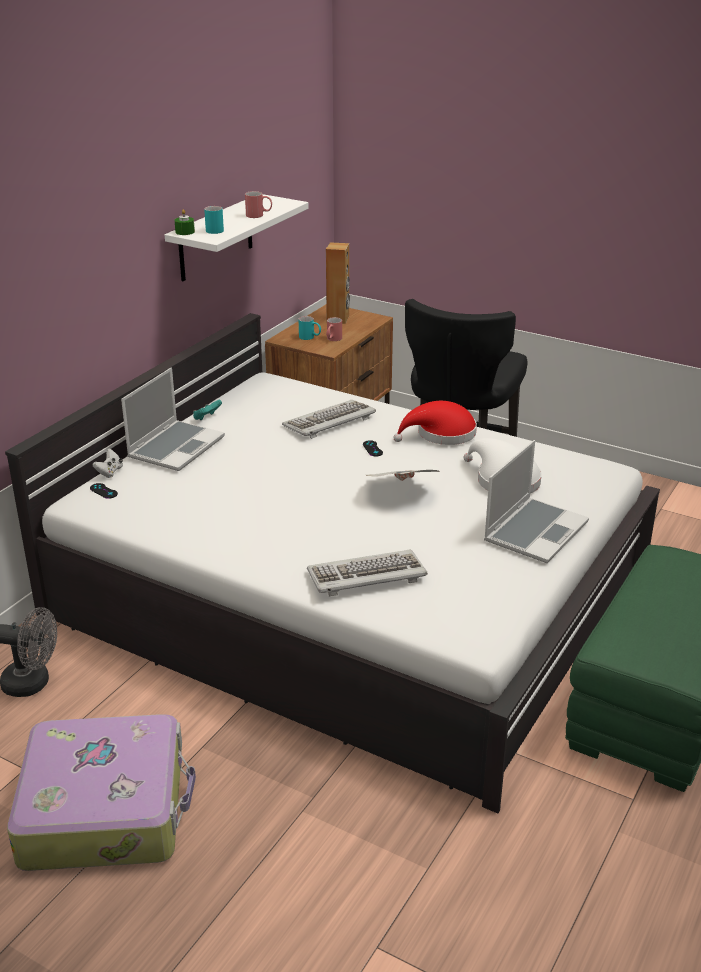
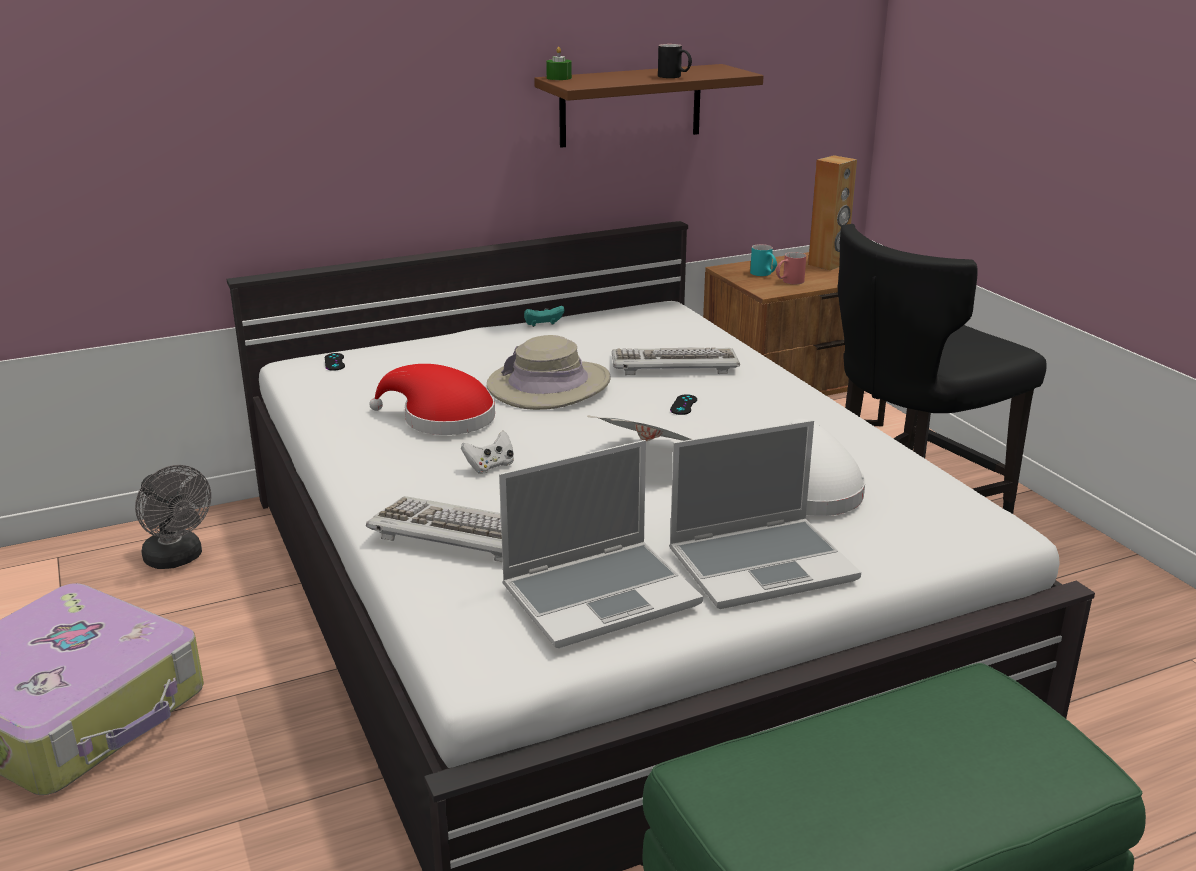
camera: 35 degrees right, 5 degrees down
(109, 472) = (368, 347): white game controller -> white game controller (490, 466)
(176, 447) = (467, 343): laptop -> laptop (601, 594)
(214, 229) = (595, 80): turquoise mug -> none
(216, 238) = (630, 105): white shelf -> brown shelf
(259, 215) = (674, 77): red mug -> black mug
(275, 461) = (549, 385): none -> beige hat
(441, 434) = (798, 415): red hat -> red hat (441, 418)

